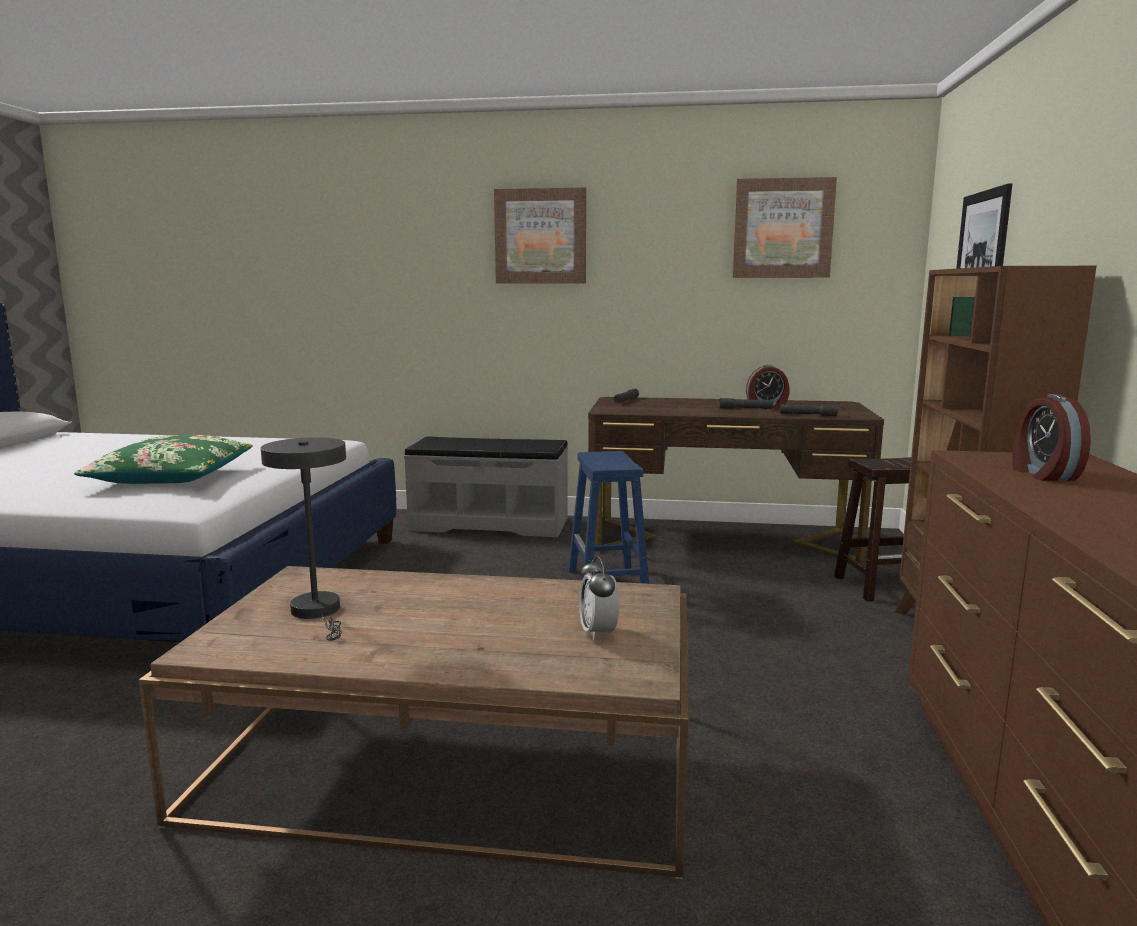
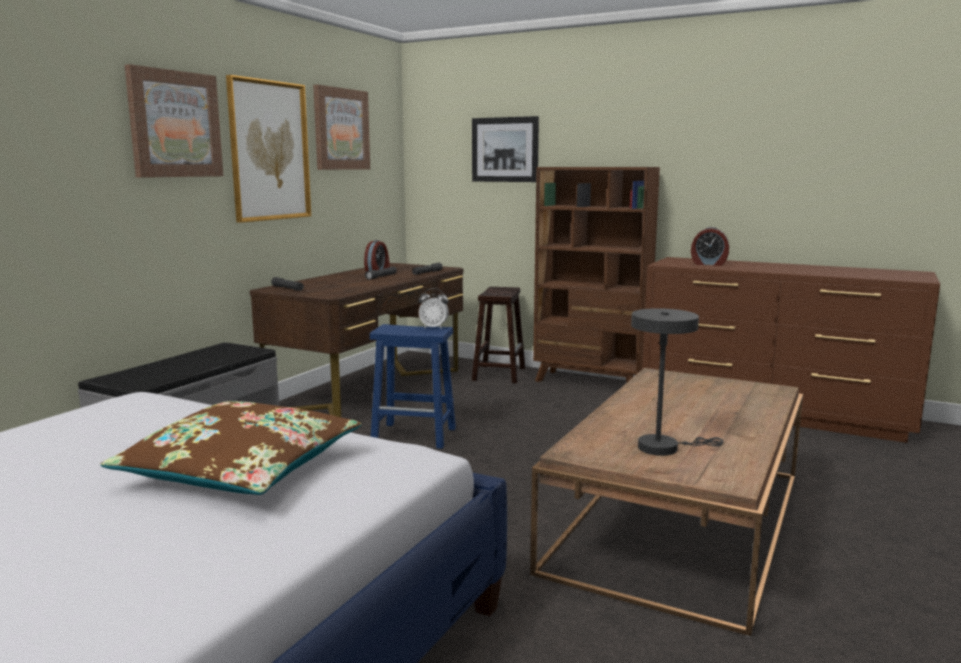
camera: 70 degrees left, 0 degrees up
(172, 477) = (241, 469): green pillow -> brown pillow
(598, 632) = (715, 389): alarm clock -> alarm clock (434, 327)
(657, 258) = (269, 151): none -> picture

